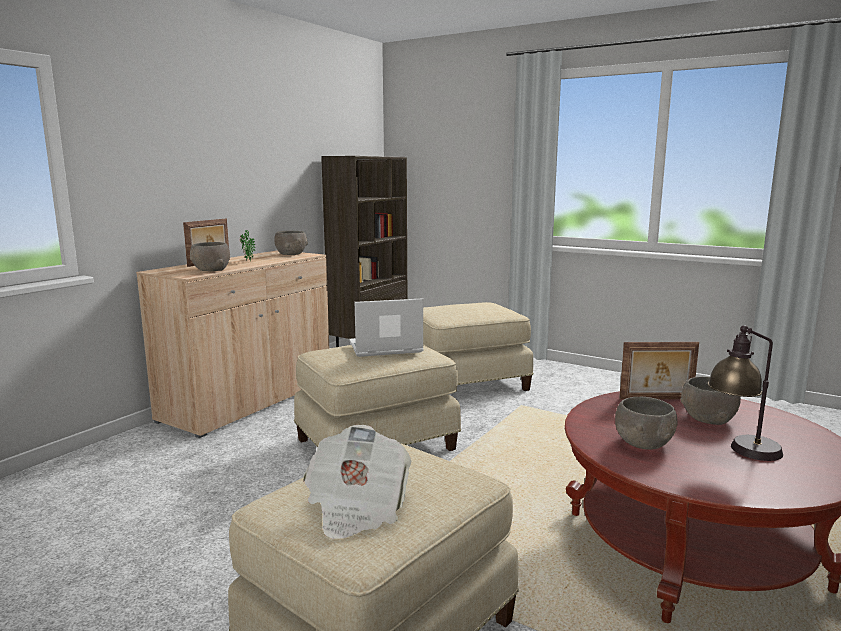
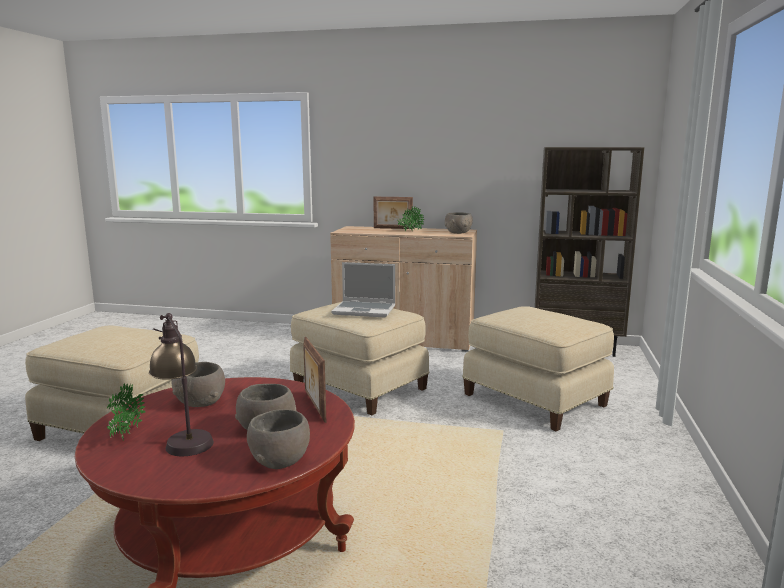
camera: 70 degrees right, 0 degrees up
(211, 270) = (365, 231): grey bowl -> grey bowl (279, 459)
(356, 507) = (94, 338): newspaper -> none
(384, 348) = (365, 310): laptop -> laptop turned 135 degrees clockwise
(746, 481) = (125, 436): none -> potted plant

